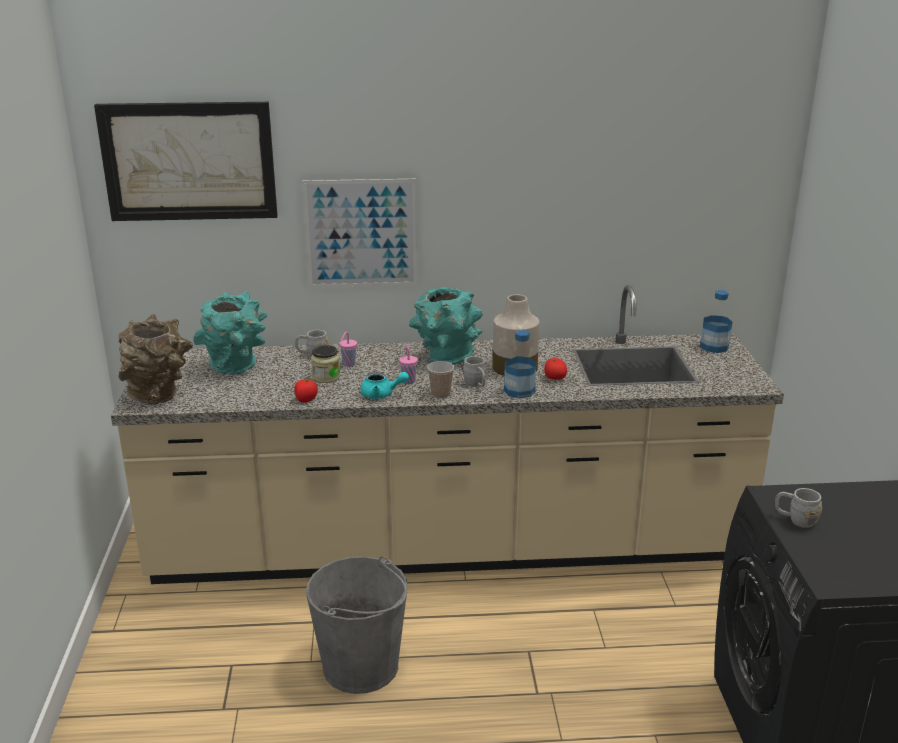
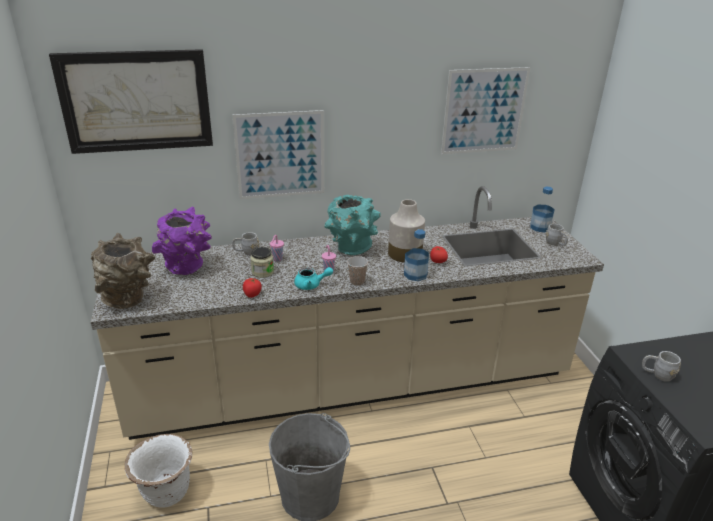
camera: 10 degrees left, 5 degrees up
(184, 645) = (166, 493): none -> white planter
(237, 367) = (188, 268): turquoise vase -> purple vase
(476, 385) = (381, 271): grey mug -> grey mug (555, 244)
(632, 186) = (484, 111): none -> picture

